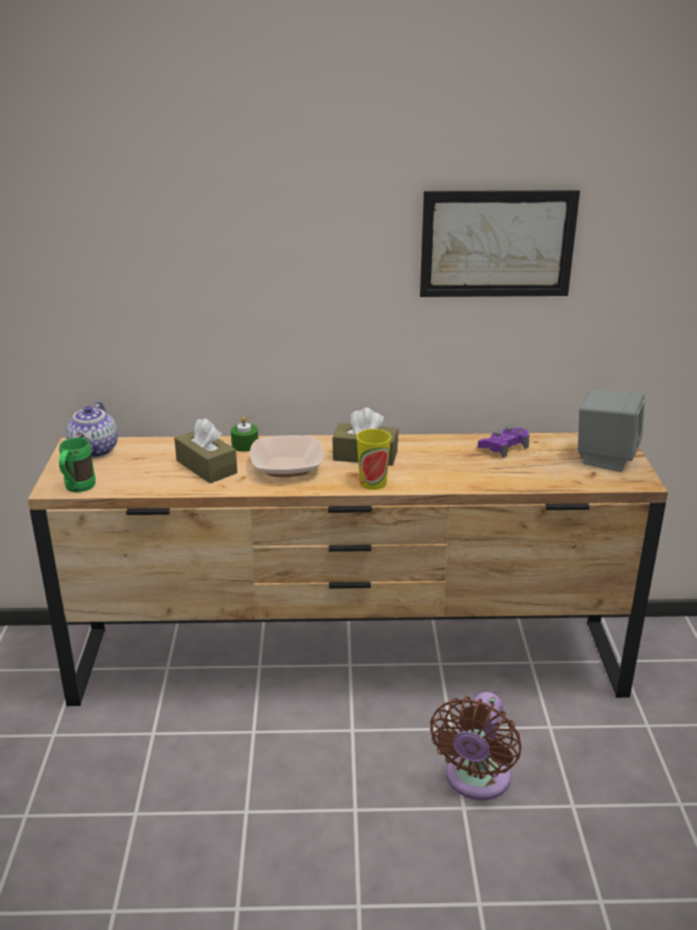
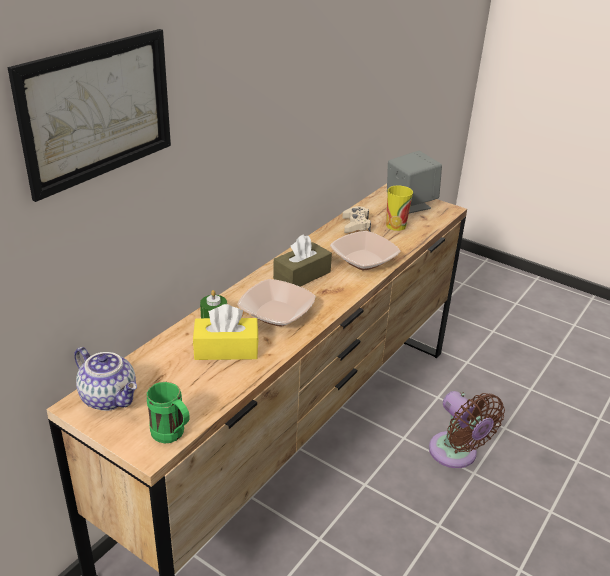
camera: 55 degrees left, 5 degrees up
(206, 467) = (226, 349): brown tissue box -> yellow tissue box
(373, 483) = (345, 290): cup -> cup (396, 225)
(443, 473) = (363, 260): none -> bowl
(497, 244) = (330, 67): picture -> picture (98, 111)
(504, 447) = (356, 225): purple game controller -> beige game controller

